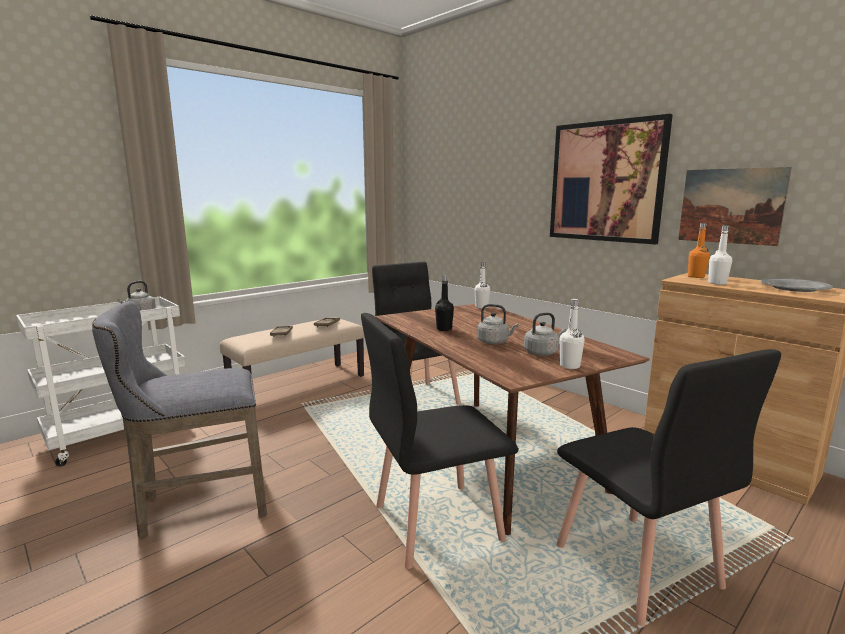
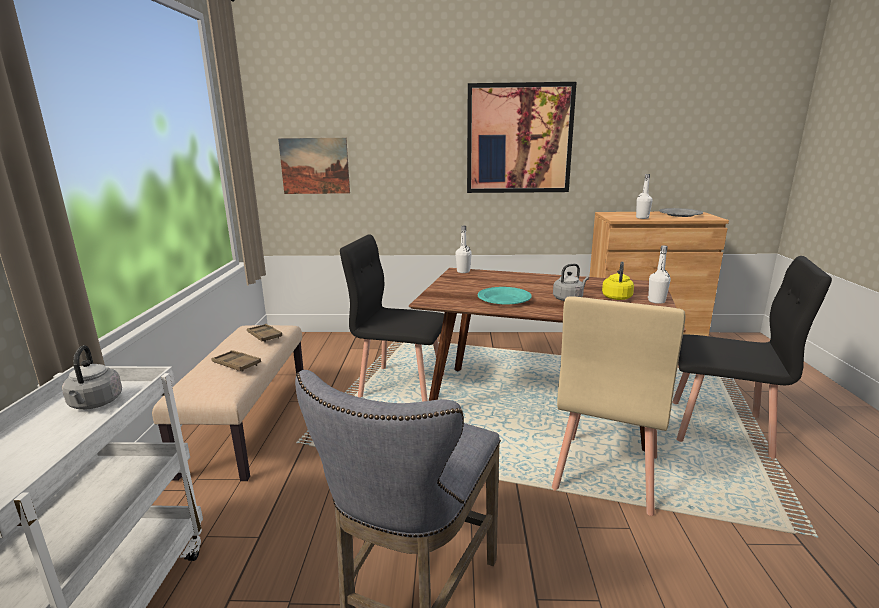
camera: 45 degrees left, 5 degrees up
(435, 522) = (605, 473): black chair -> beige chair
(444, 329) = (504, 299): black bottle -> turquoise plate
(542, 353) = (617, 297): grey kettle -> yellow kettle
(696, 277) = (614, 215): orange bottle -> none
(730, 206) = (621, 158): picture -> picture (315, 166)

